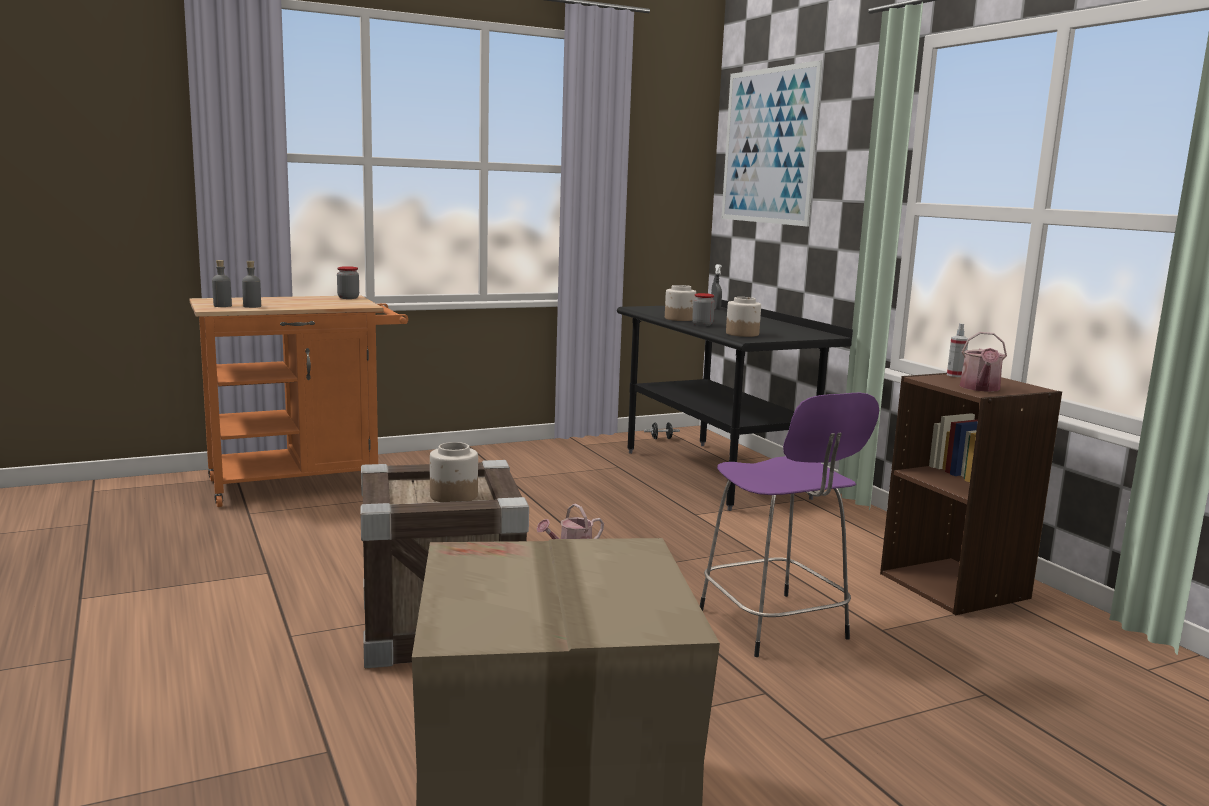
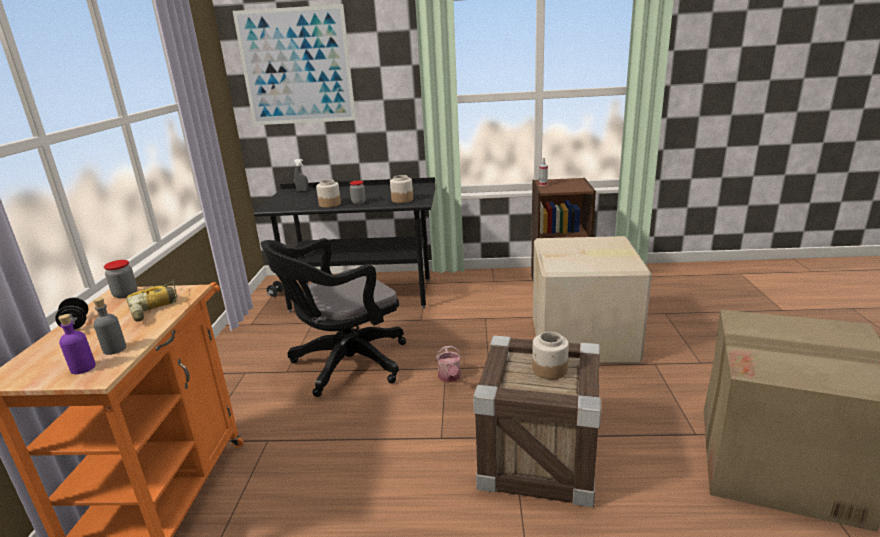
camera: 60 degrees left, 10 degrees up
(222, 306) = (83, 368): grey bottle -> purple bottle
(289, 298) = (76, 324): none -> black dumbbell
(327, 304) = (156, 307): none -> power drill
(545, 498) = (344, 365): none -> black office chair
(775, 626) = (584, 340): purple stool -> cardboard box
(980, 388) = (574, 187): watering can -> none

